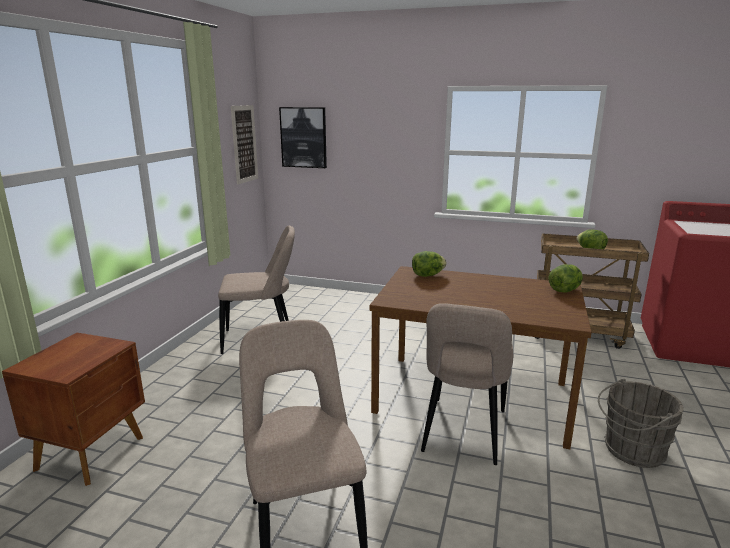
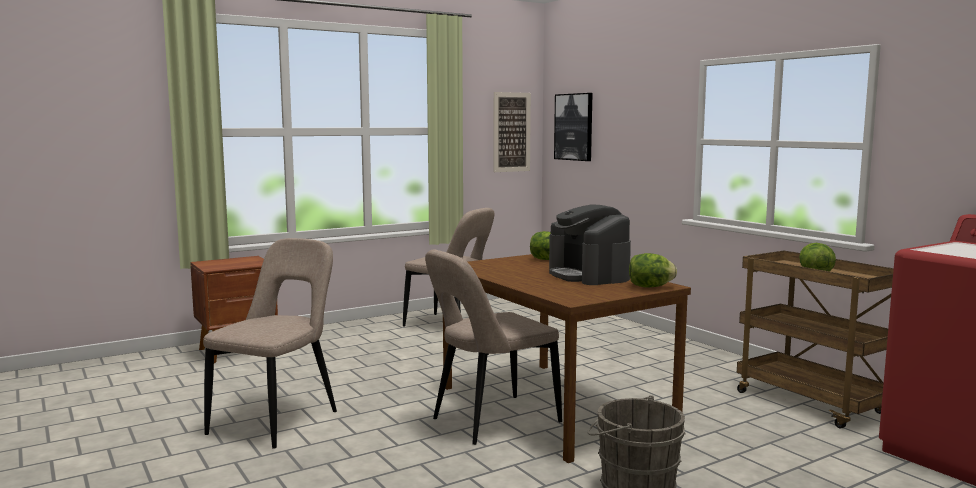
camera: 40 degrees right, 10 degrees down
(500, 288) = (588, 275): none -> coffee machine

